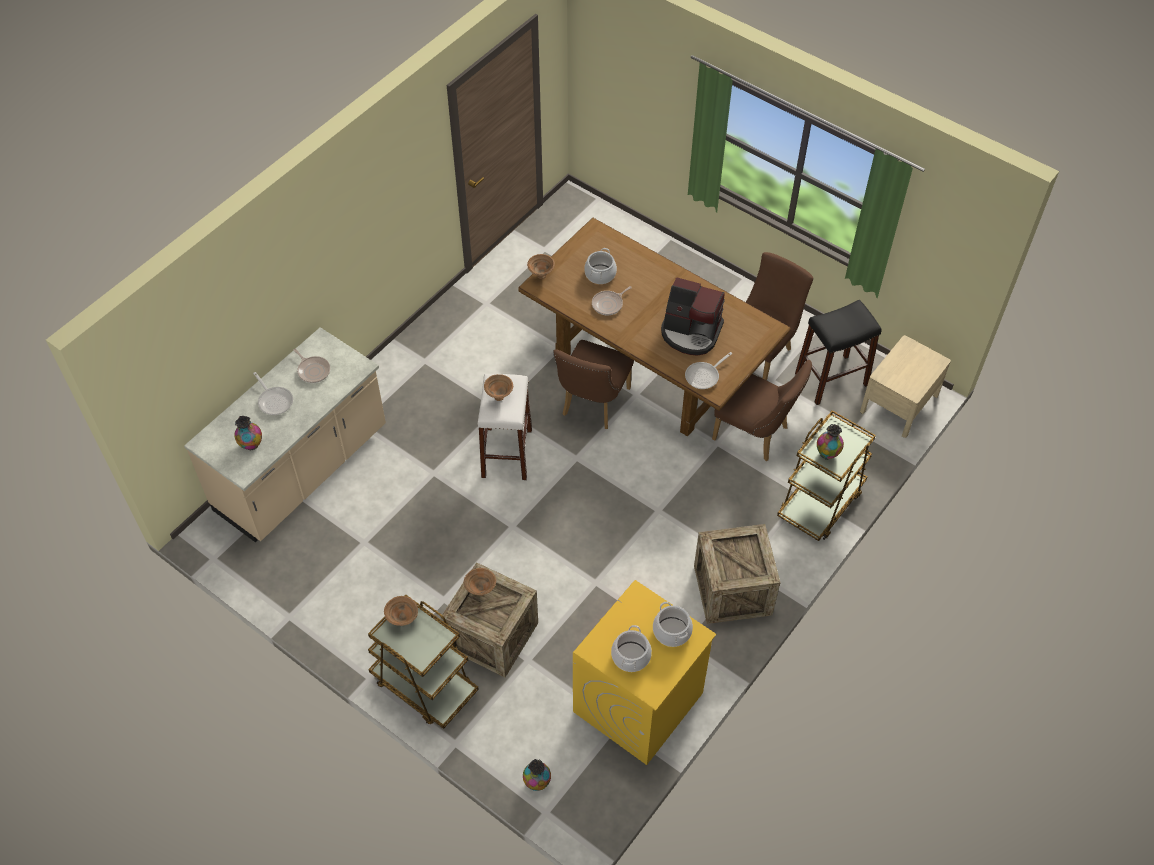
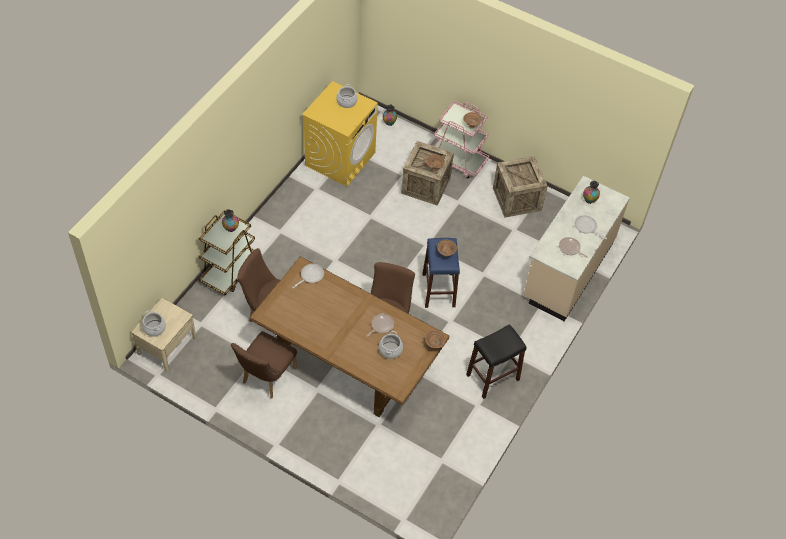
camera: 170 degrees right, 0 degrees up
(424, 685) = (458, 160): brown cart -> pink cart
(506, 453) = (438, 290): white stool -> blue stool
(672, 631) = (325, 113): cooking pot -> cooking pot (154, 328)
(691, 333) = (320, 307): coffee machine -> none
(732, 590) = (288, 217): crate -> crate (516, 199)
(831, 379) = (214, 360): black stool -> black stool (492, 377)

